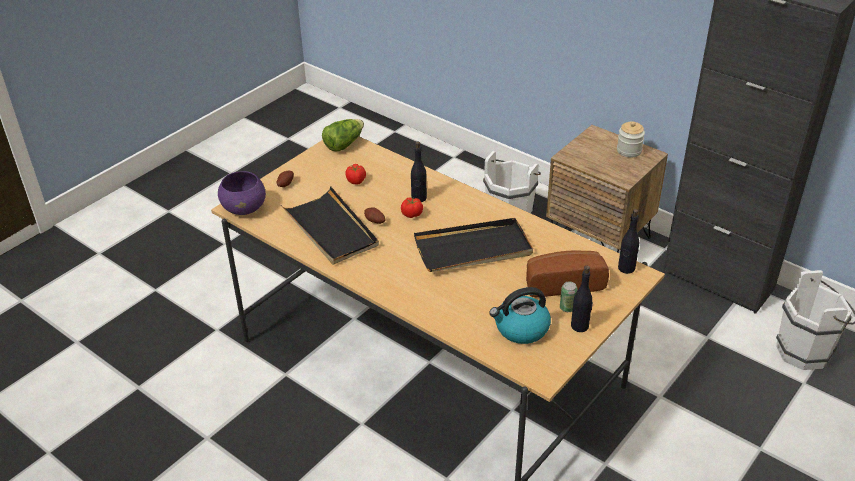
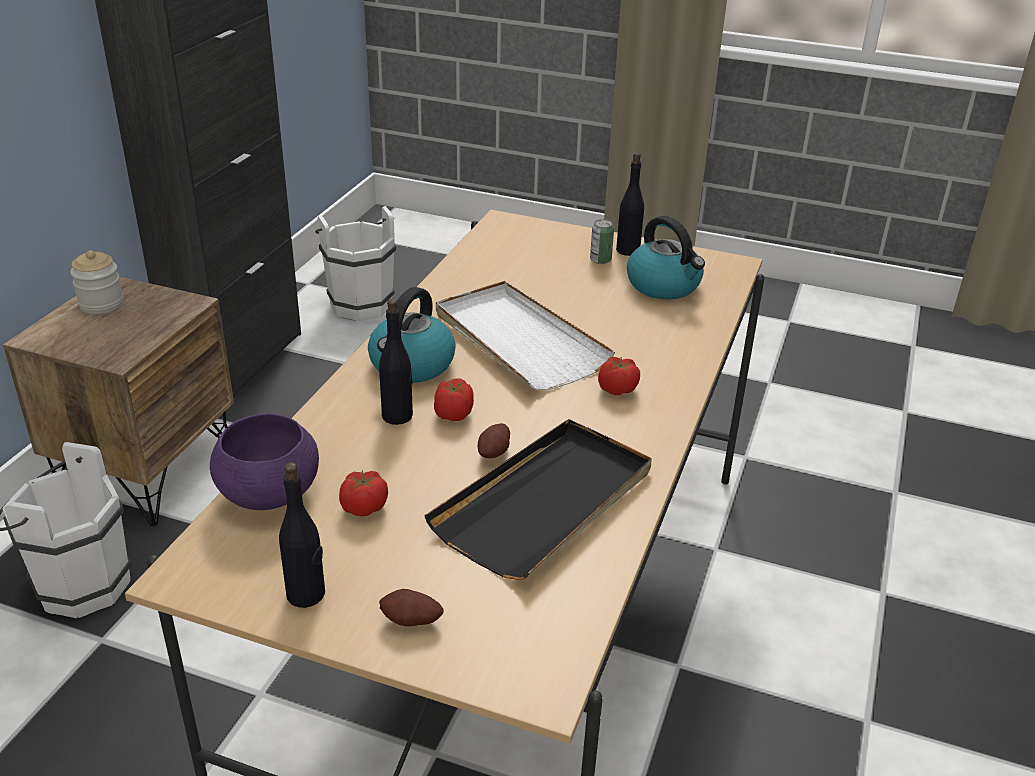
camera: 110 degrees left, 5 degrees down
(245, 208) = (537, 665): purple bowl -> purple bowl (268, 494)
(344, 144) = (207, 566): lettuce -> none
(407, 274) = (617, 390): none -> tomato
(462, 208) = (411, 365): none -> kettle
(473, 249) = (518, 340): black tray -> white tray
(563, 283) = (552, 267): bread -> none
(626, 268) = (495, 230): black bottle -> black bottle (306, 594)

